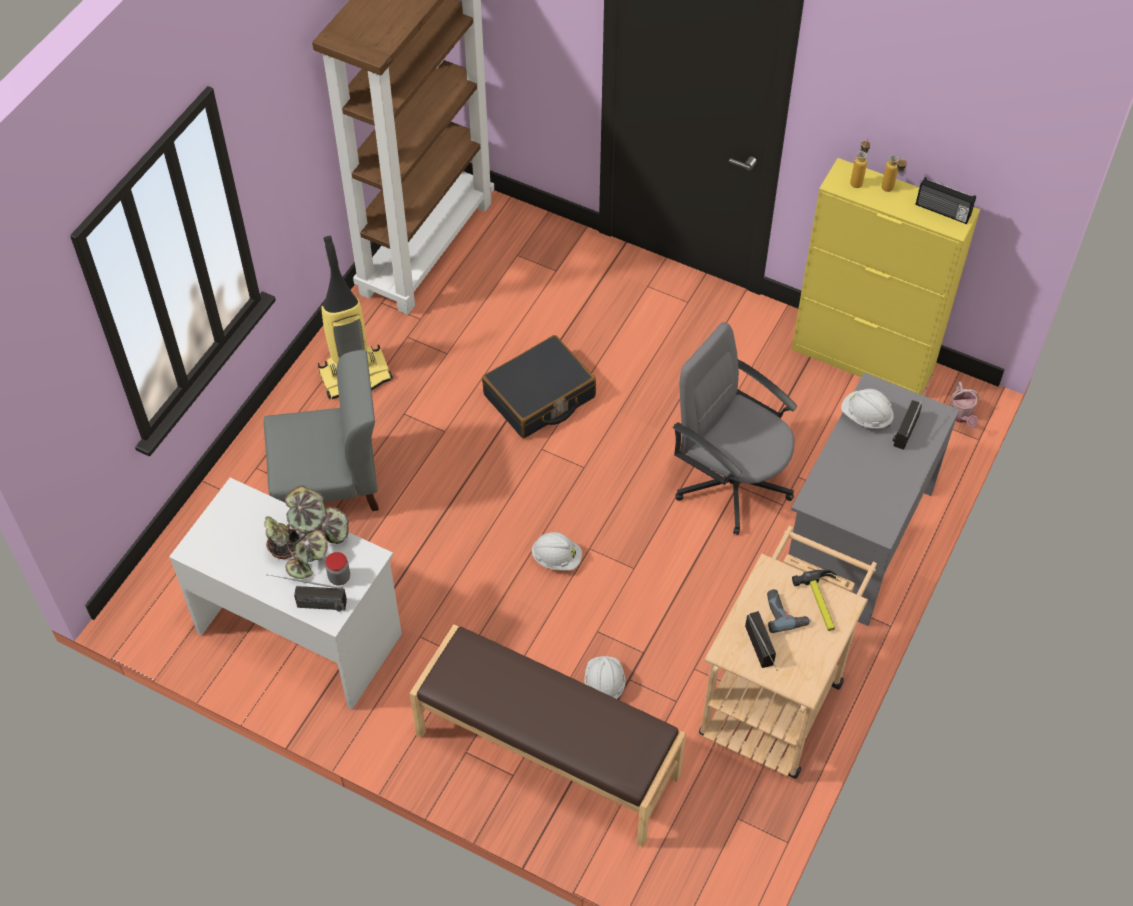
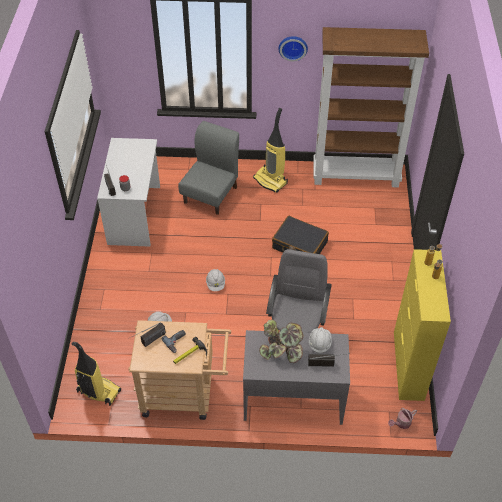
camera: 65 degrees right, 5 degrees down
(281, 119) = (293, 47): none -> wall clock
(307, 546) = (135, 173): potted plant -> potted plant (282, 350)
(329, 483) = (211, 195): grey chair -> grey chair turned 120 degrees counterclockwise
(546, 756) = (114, 317): brown bench -> none
(708, 838) = (98, 392): none -> vacuum cleaner
(942, 211) = (435, 305): radio -> none

